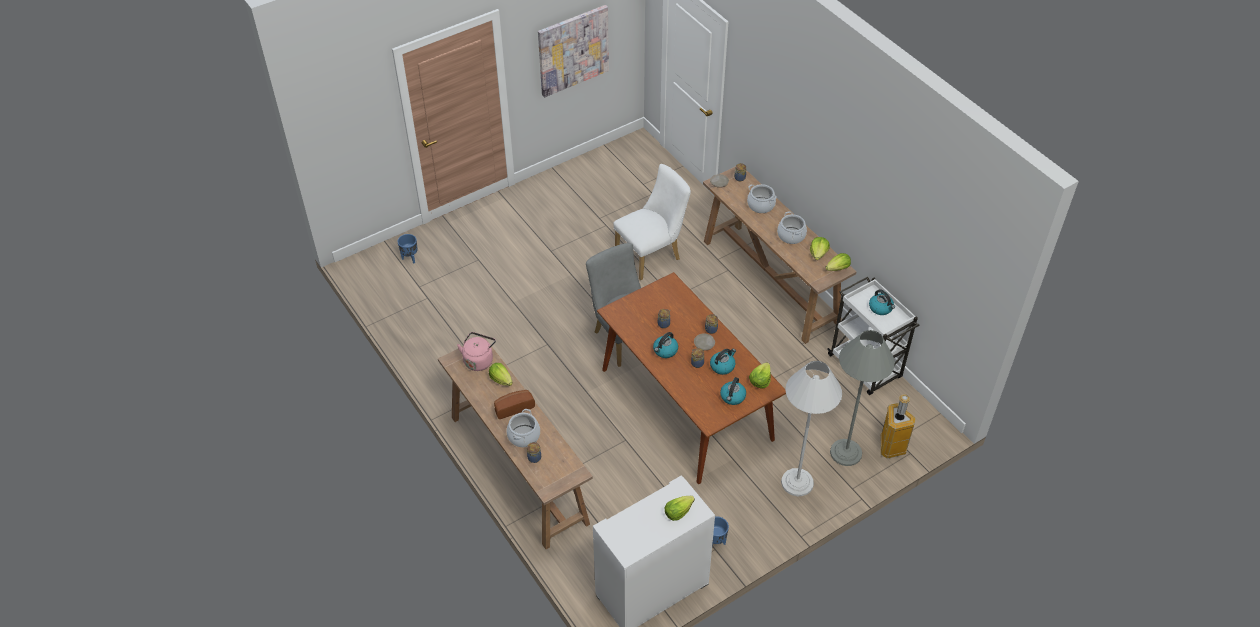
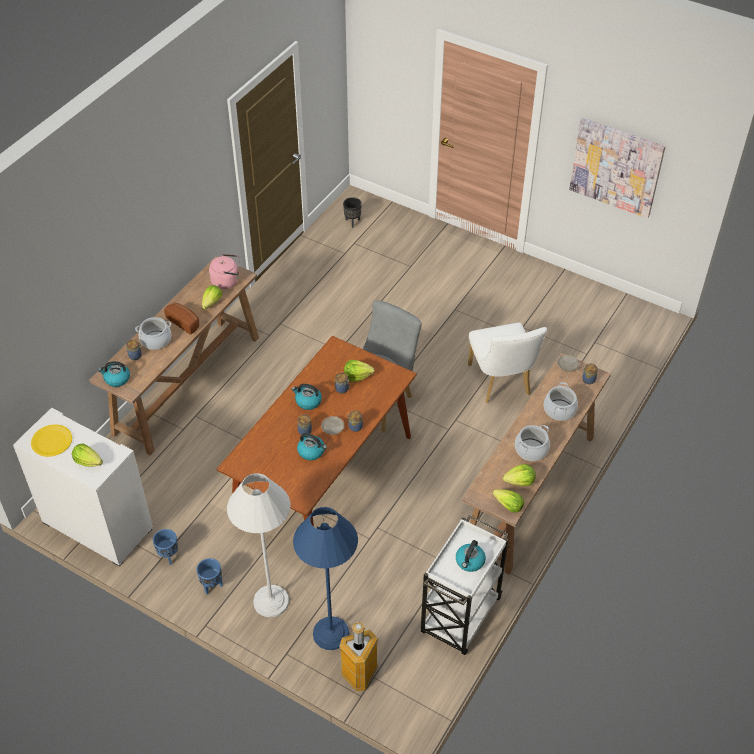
camera: 65 degrees right, 0 degrees up
(390, 277) = (353, 222): none -> black planter
(410, 258) = (382, 225): blue planter -> blue planter (211, 586)
(638, 535) = (52, 441): none -> yellow plate
(652, 255) = (501, 383): white chair -> white chair turned 45 degrees clockwise
(732, 397) = (275, 472): kettle -> kettle (116, 379)
(760, 380) = (309, 487): lettuce -> lettuce (357, 375)
(846, 453) = (331, 633): grey floor lamp -> blue floor lamp

